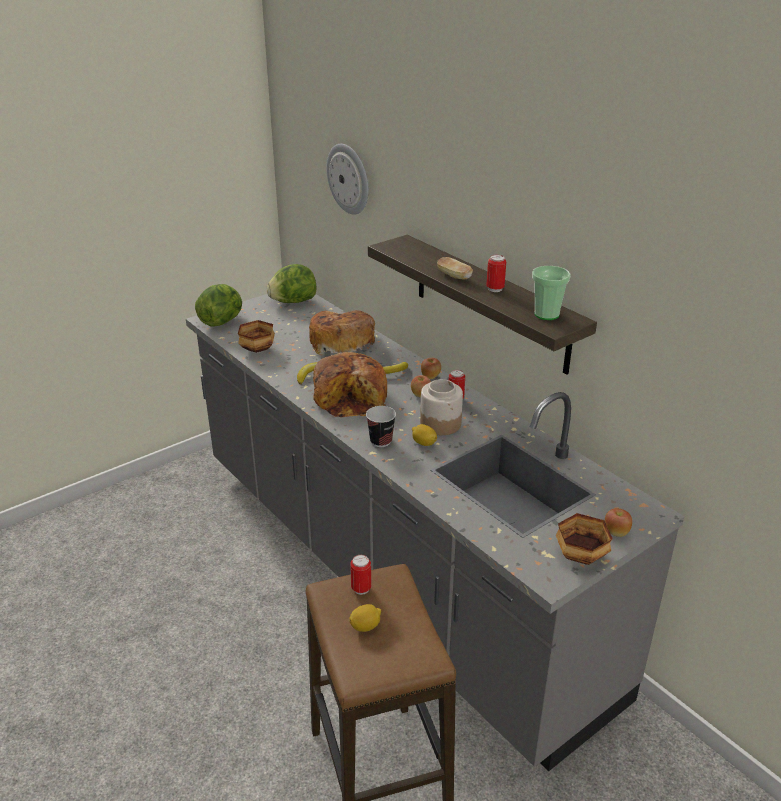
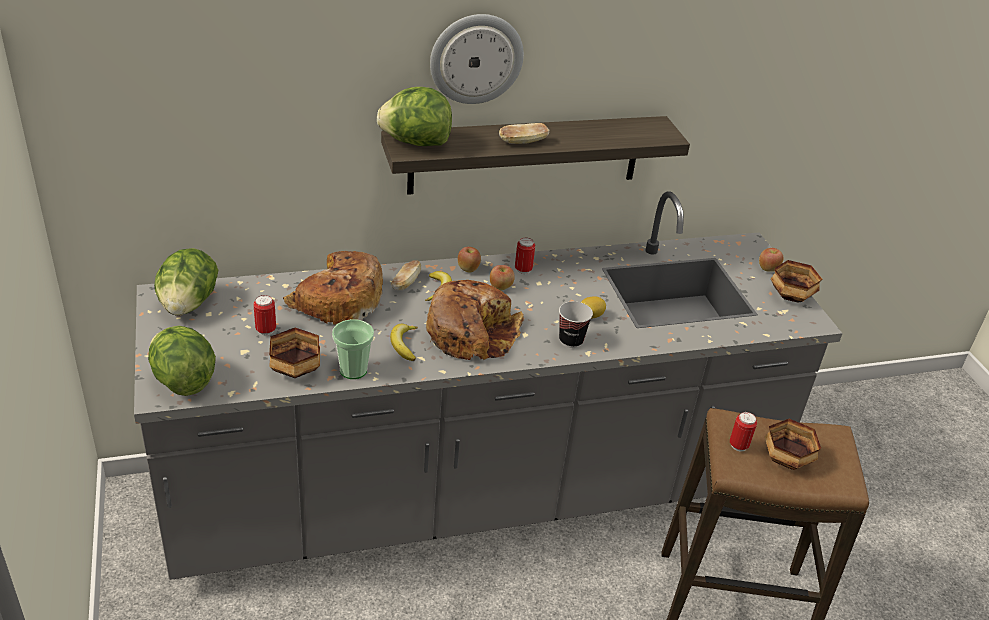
camera: 70 degrees left, 5 degrees up
(349, 179) = (251, 99): wall clock -> wall clock (476, 58)
(365, 626) = (785, 460): lemon -> bowl
(386, 359) = (405, 283): none -> bread
(402, 246) = (415, 143): none -> lettuce
(441, 424) = (562, 294): jar -> none
(495, 289) = (568, 133): can -> can (266, 330)
(546, 314) = (640, 130): cup -> cup (353, 370)

